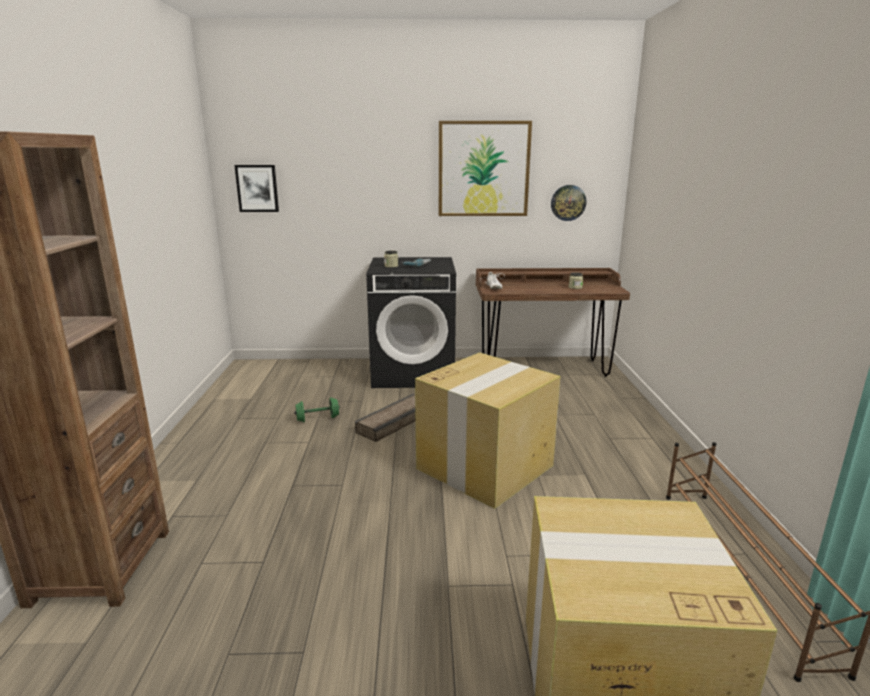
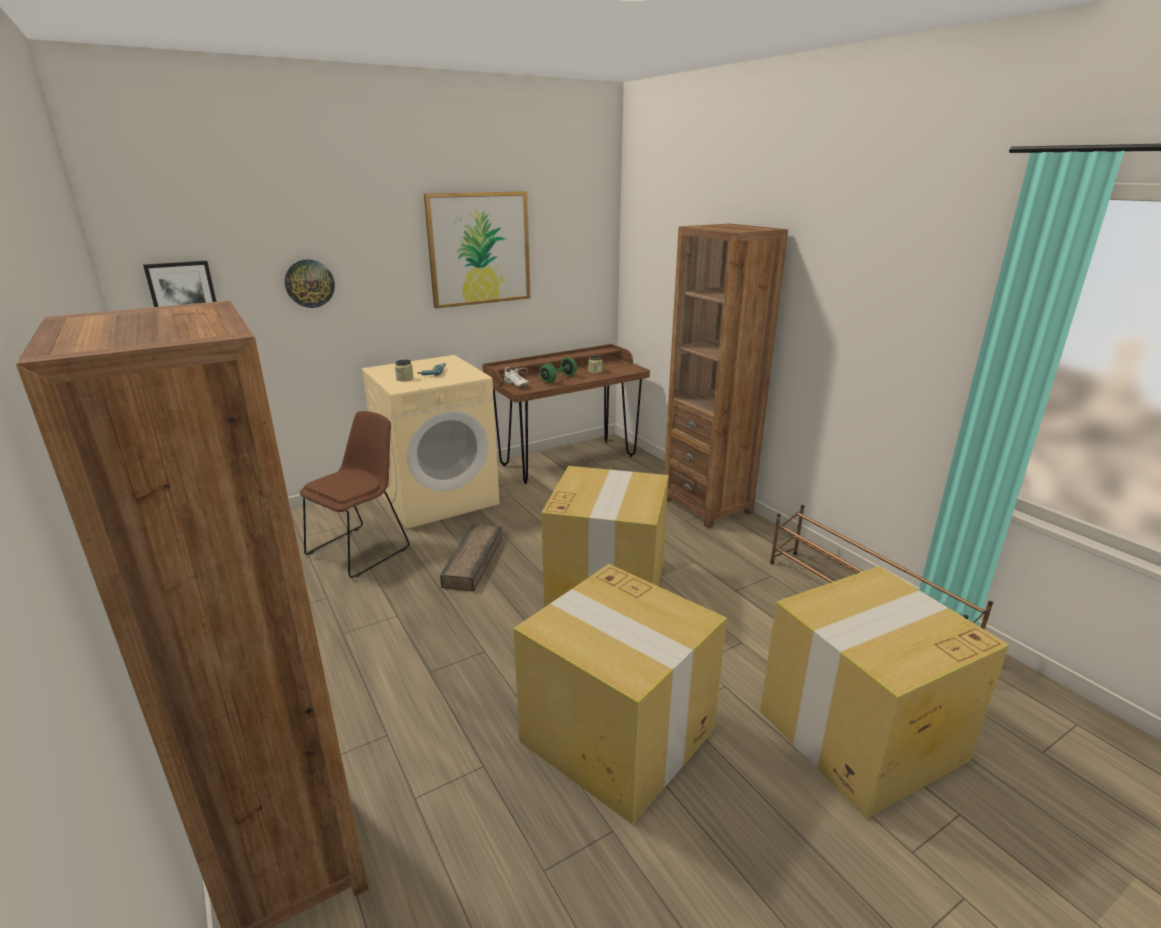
camera: 30 degrees left, 5 degrees up
(318, 419) = (379, 584): green dumbbell -> green dumbbell (558, 379)
(328, 393) = (361, 549): none -> brown chair
(379, 585) = (619, 736): none -> cardboard box
(414, 373) = (439, 497): black washing machine -> beige washing machine
(568, 203) = (568, 280): wall clock -> wall clock (309, 283)
(644, 432) = (707, 506): none -> brown bookcase

